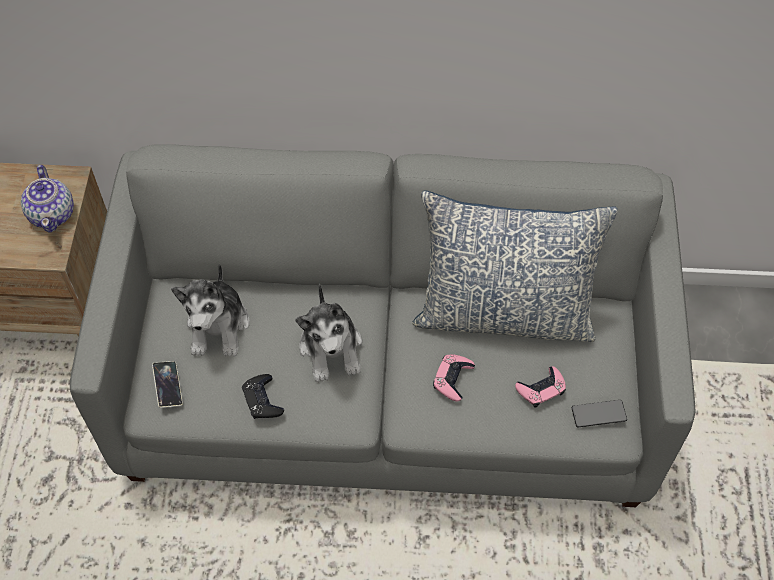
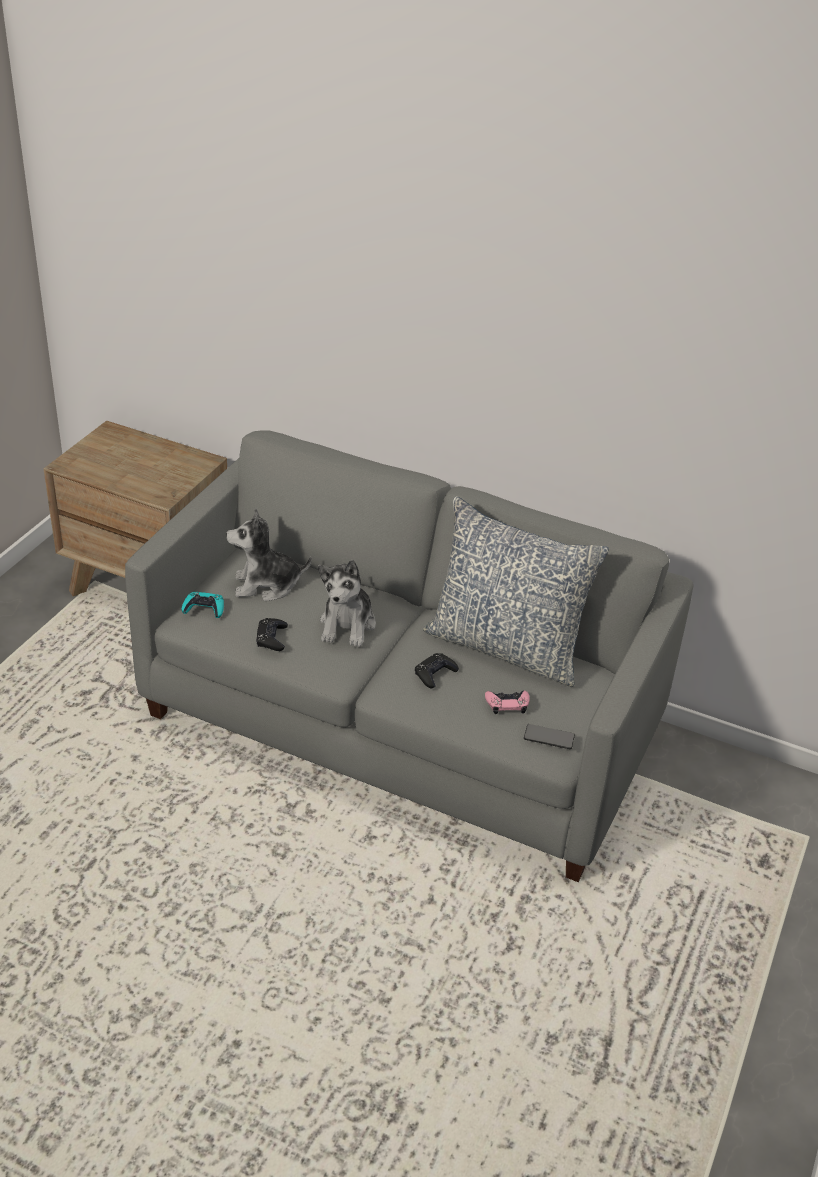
camera: 20 degrees right, 20 degrees down
(52, 213) = (181, 476): teapot -> none
(168, 385) = (204, 608): phone -> turquoise game controller
(218, 326) = (266, 585): plush toy -> plush toy turned 60 degrees clockwise
(453, 379) = (435, 674): pink game controller -> black game controller

